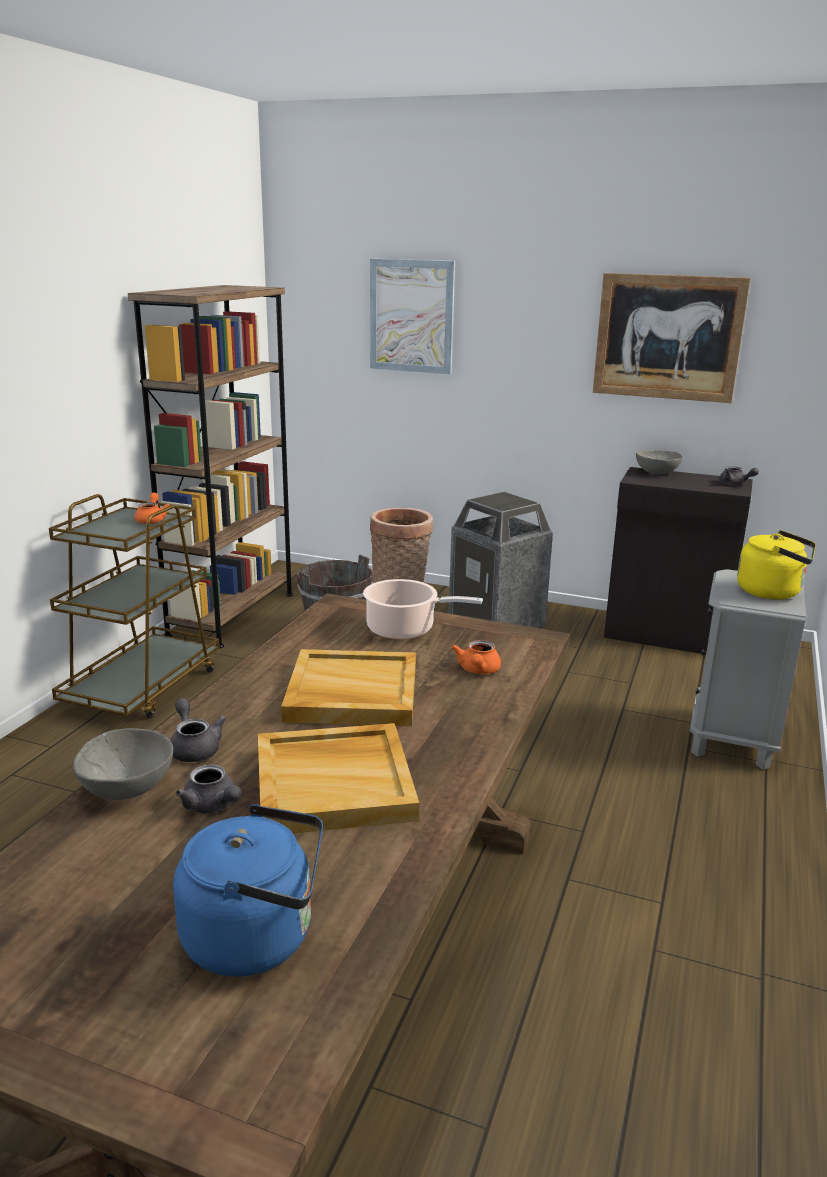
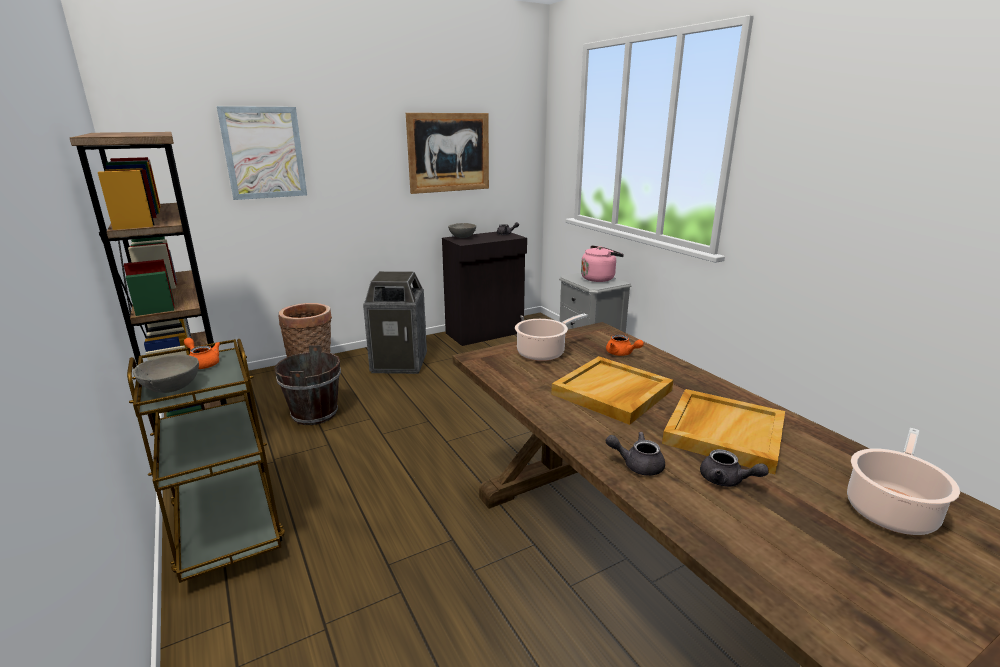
camera: 50 degrees left, 0 degrees up
(127, 789) = (678, 508): grey bowl -> grey bowl (172, 388)
(213, 806) = (726, 480): grey teapot -> grey teapot turned 45 degrees clockwise
(257, 937) = (891, 509): blue kettle -> cooking pot
(772, 592) = (599, 278): yellow kettle -> pink kettle

